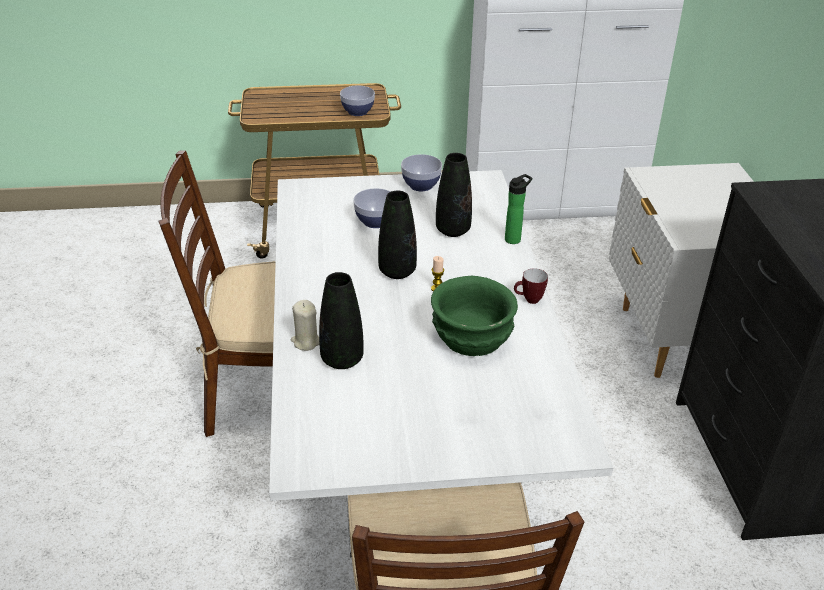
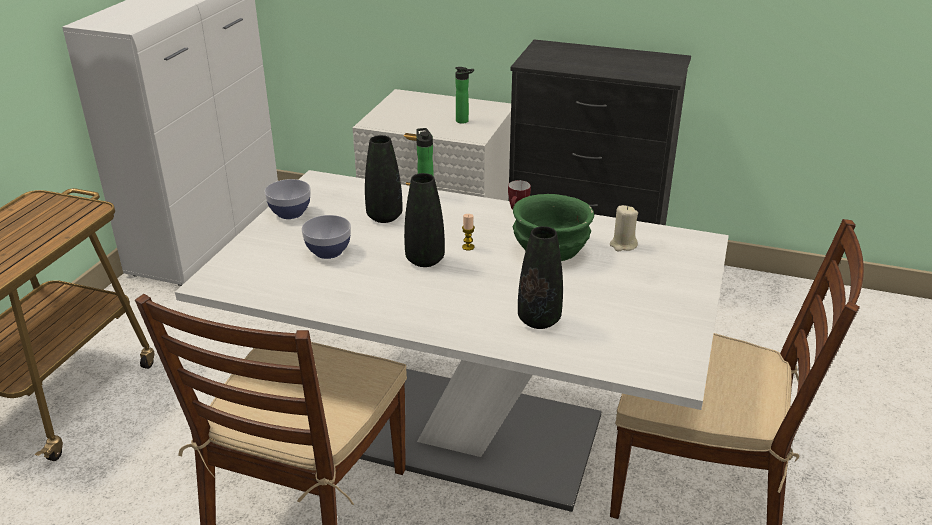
camera: 65 degrees left, 5 degrees down
(306, 341) = (498, 335): beige candle -> beige candle (623, 245)
(357, 112) = (74, 218): bowl -> none
(714, 222) = (464, 121): none -> bottle

